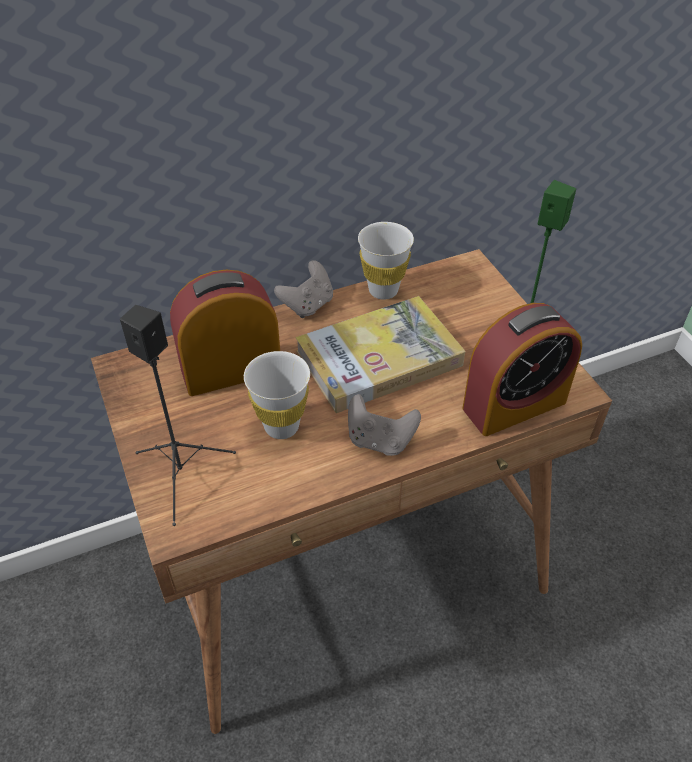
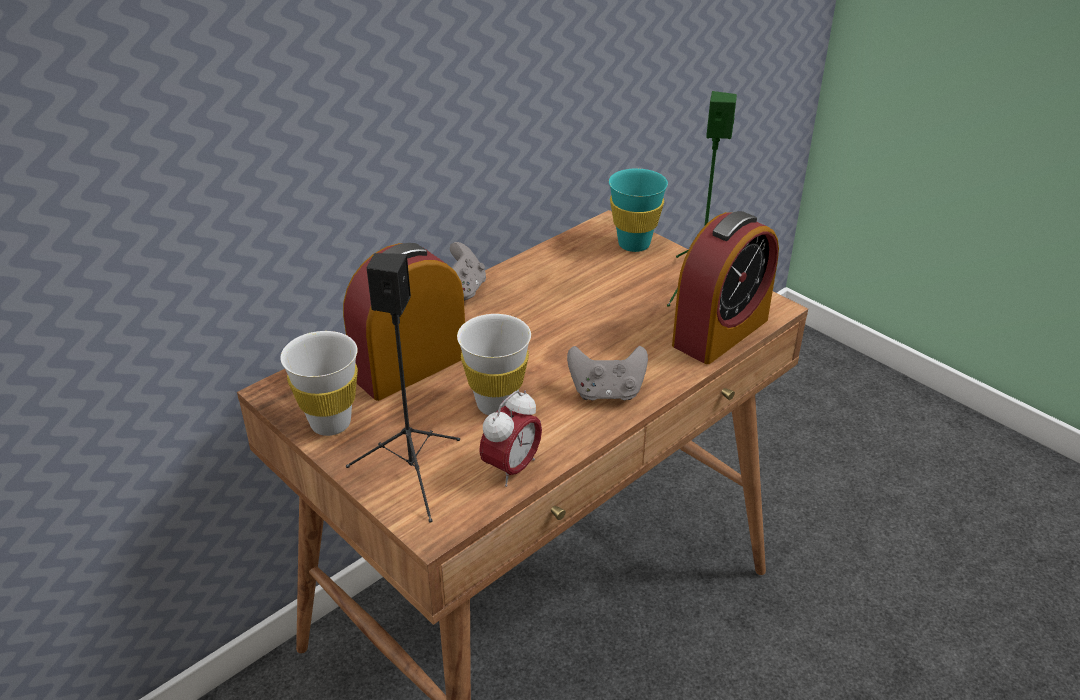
camera: 20 degrees left, 10 degrees down
(262, 494) = (511, 469): none -> alarm clock
(379, 358) = (563, 322): book -> none
(383, 290) = (532, 263): white cup -> white cup (330, 423)
(482, 291) = (634, 244): none -> turquoise cup

